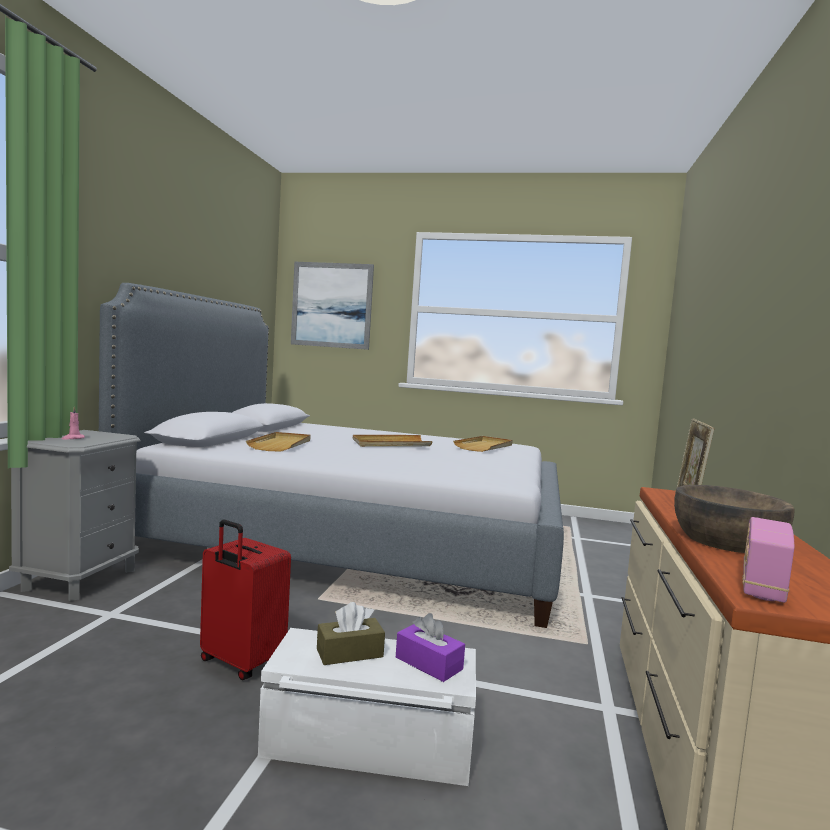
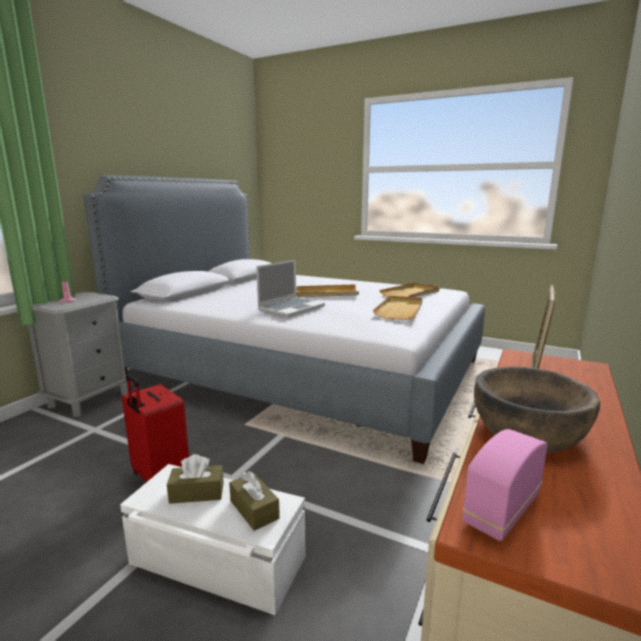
camera: 15 degrees right, 10 degrees up
(281, 444) = (234, 297): beige tray -> beige tray (400, 310)
(331, 305) = (299, 172): picture -> none
(366, 456) = (291, 308): none -> laptop
(428, 663) = (254, 509): purple tissue box -> brown tissue box

